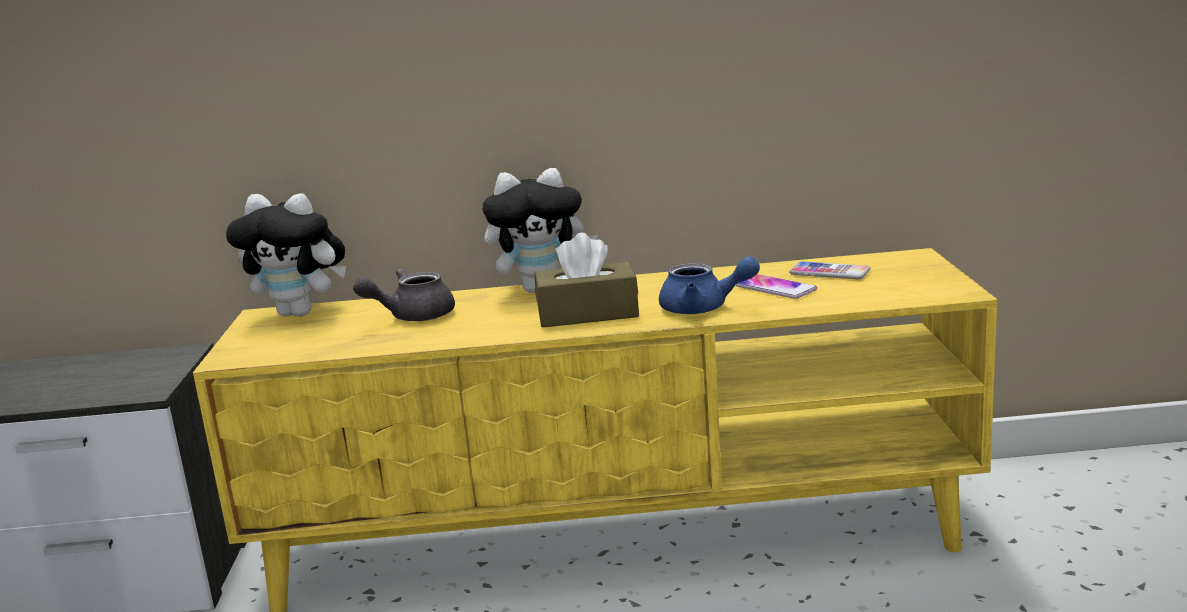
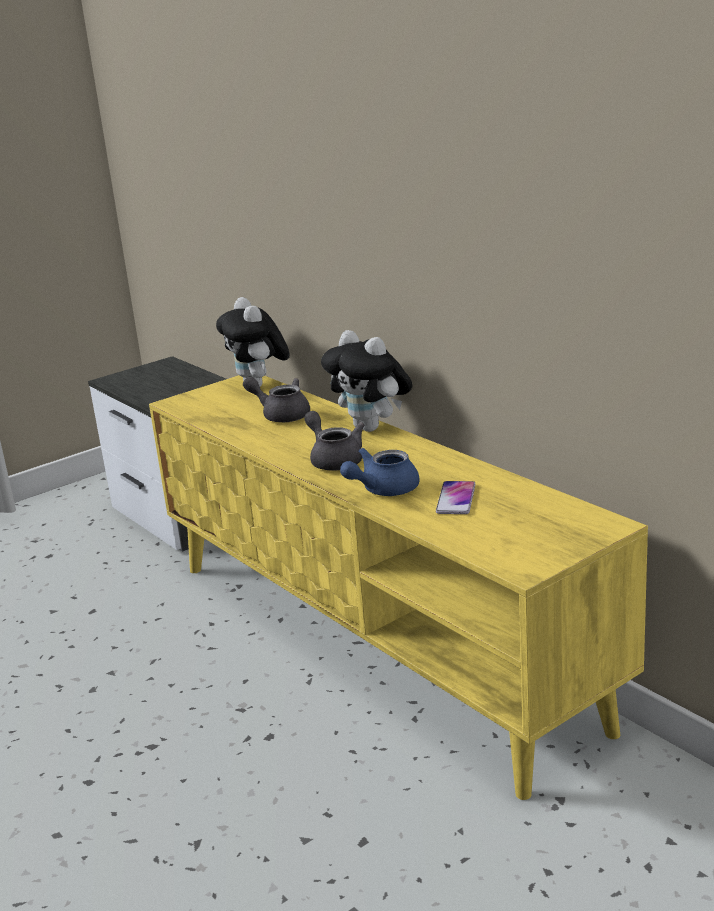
camera: 55 degrees right, 5 degrees up
(587, 314) = (334, 459): brown tissue box -> grey teapot
(703, 308) = (382, 490): blue teapot -> blue teapot turned 75 degrees clockwise
(829, 272) = (519, 506): phone -> none

